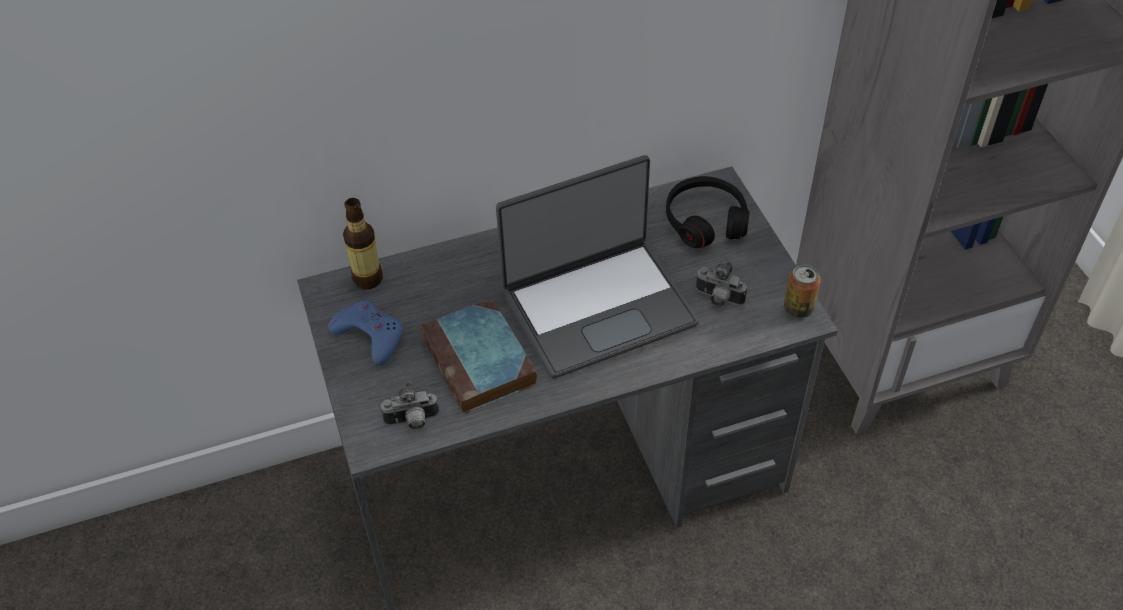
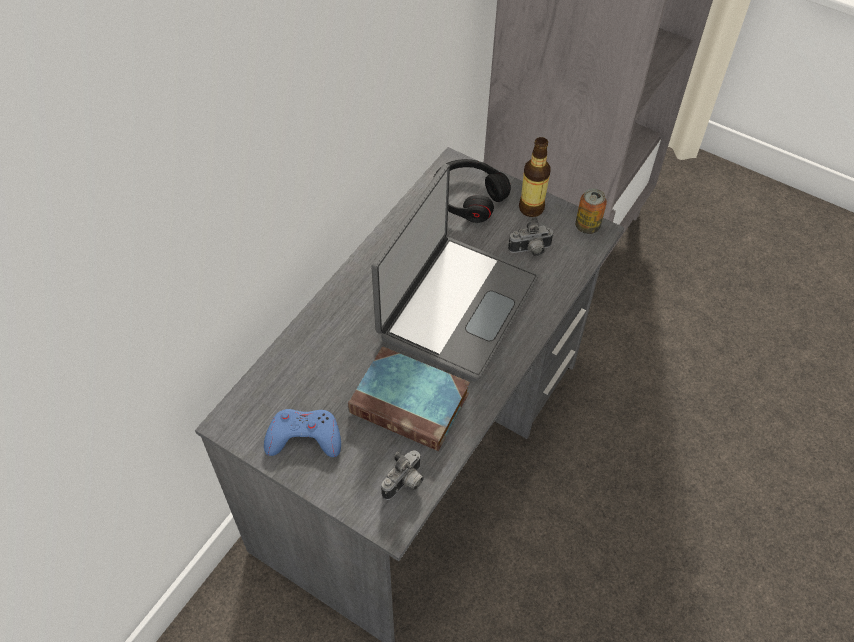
camera: 40 degrees left, 5 degrees up
(367, 279) = (256, 392): bottle -> bottle (531, 208)

